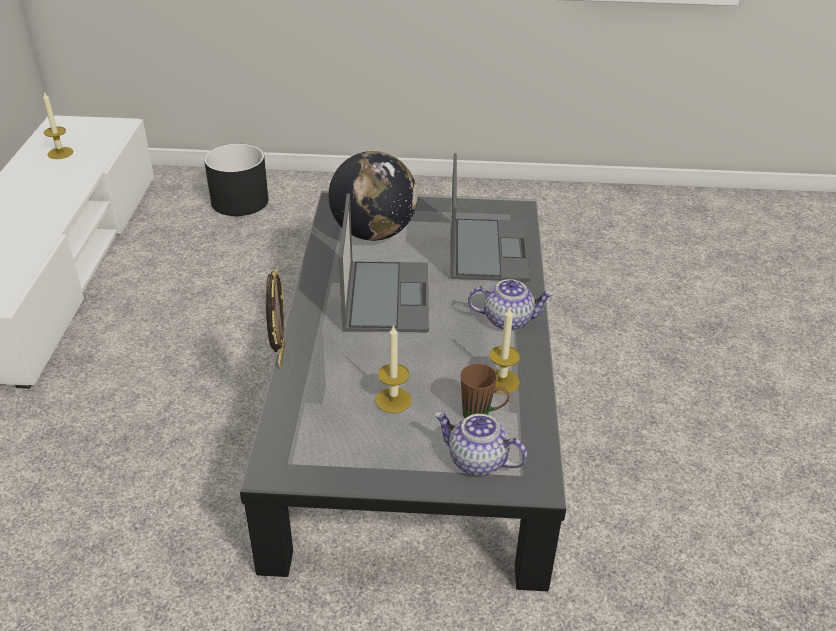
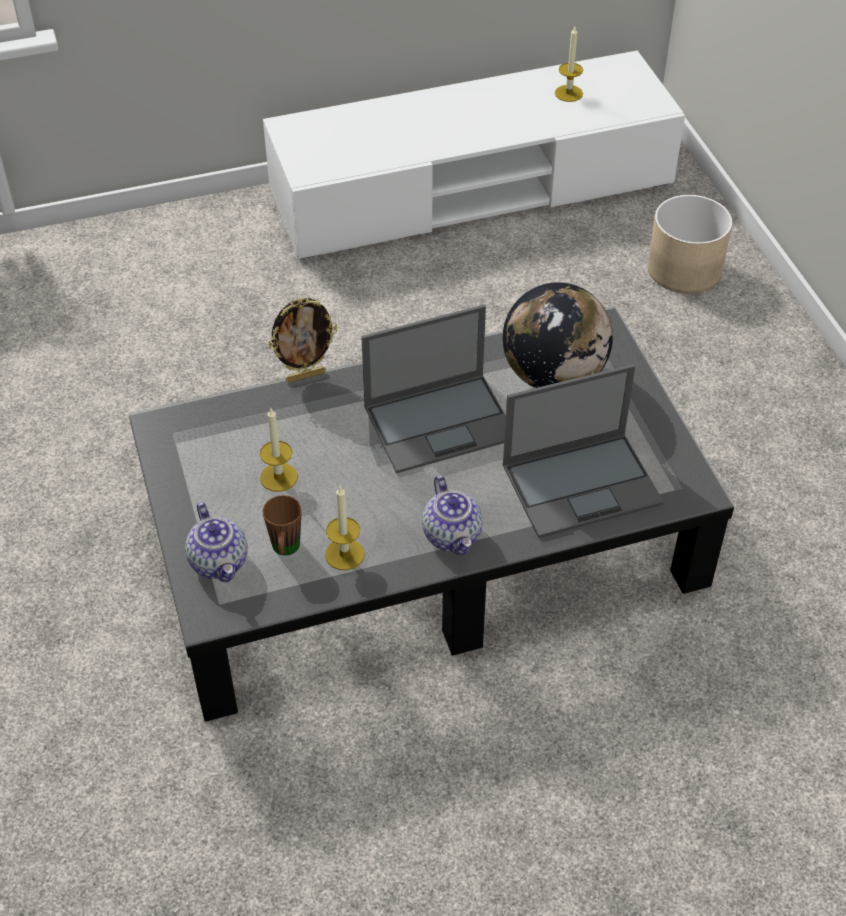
camera: 70 degrees right, 10 degrees up
(240, 201) = (685, 269): black planter -> beige planter
(476, 461) = (220, 562): teapot -> teapot turned 150 degrees clockwise

